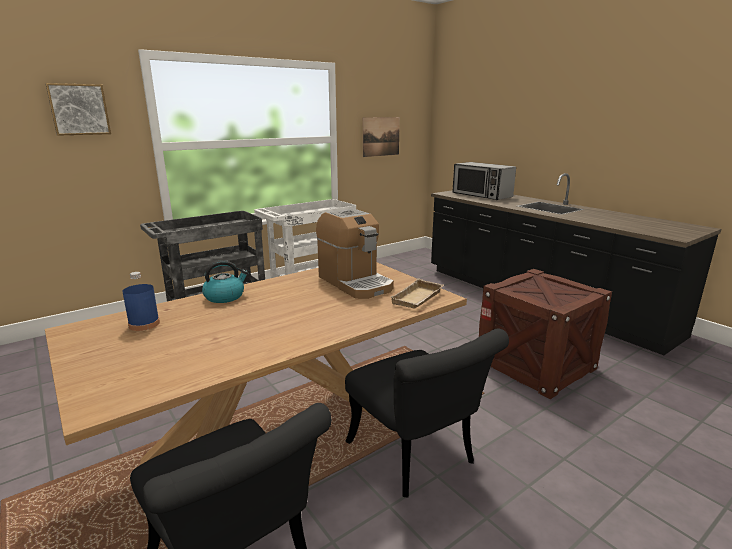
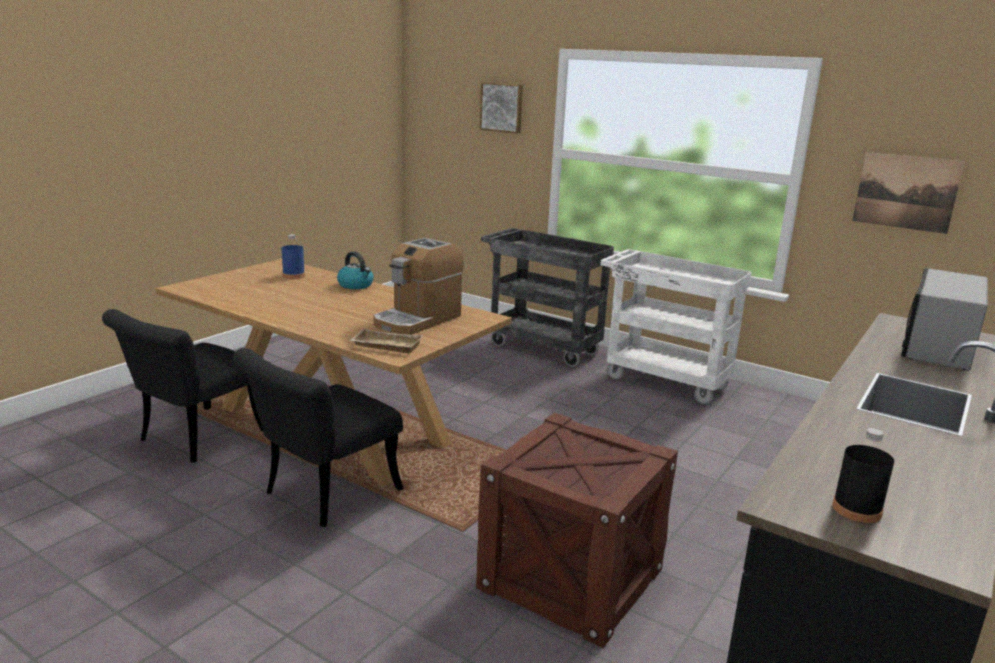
camera: 70 degrees right, 0 degrees up
(668, 229) = (856, 510): none -> black bottle

